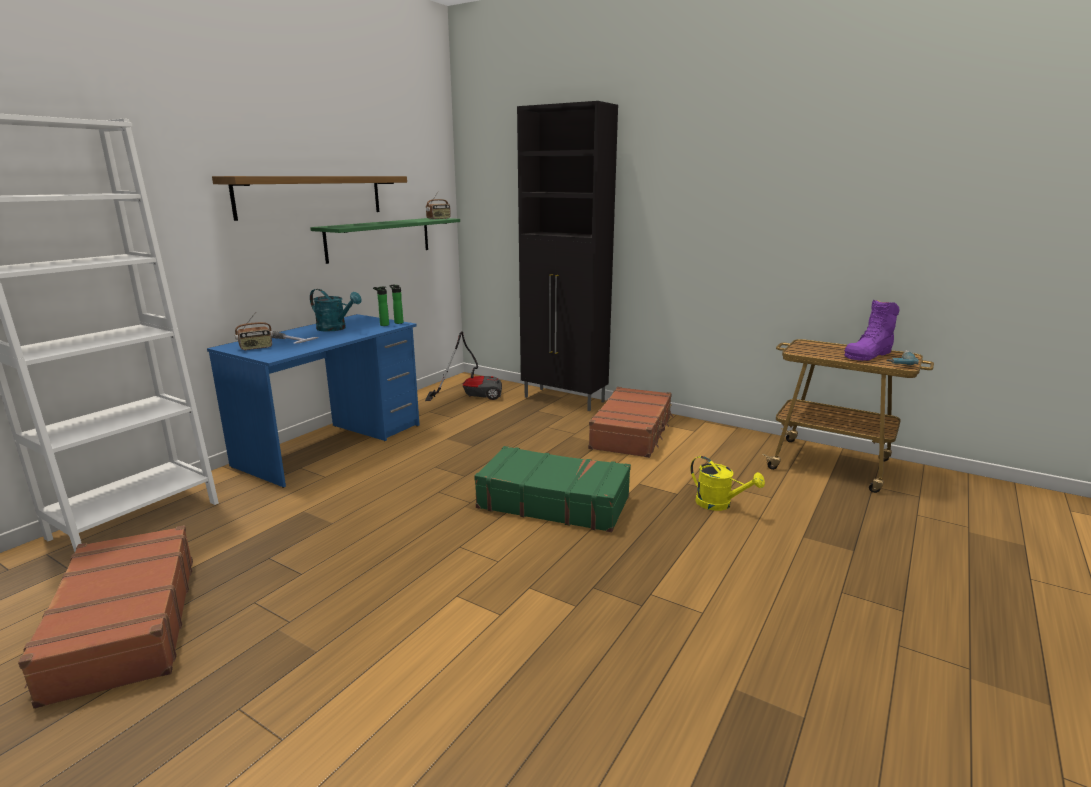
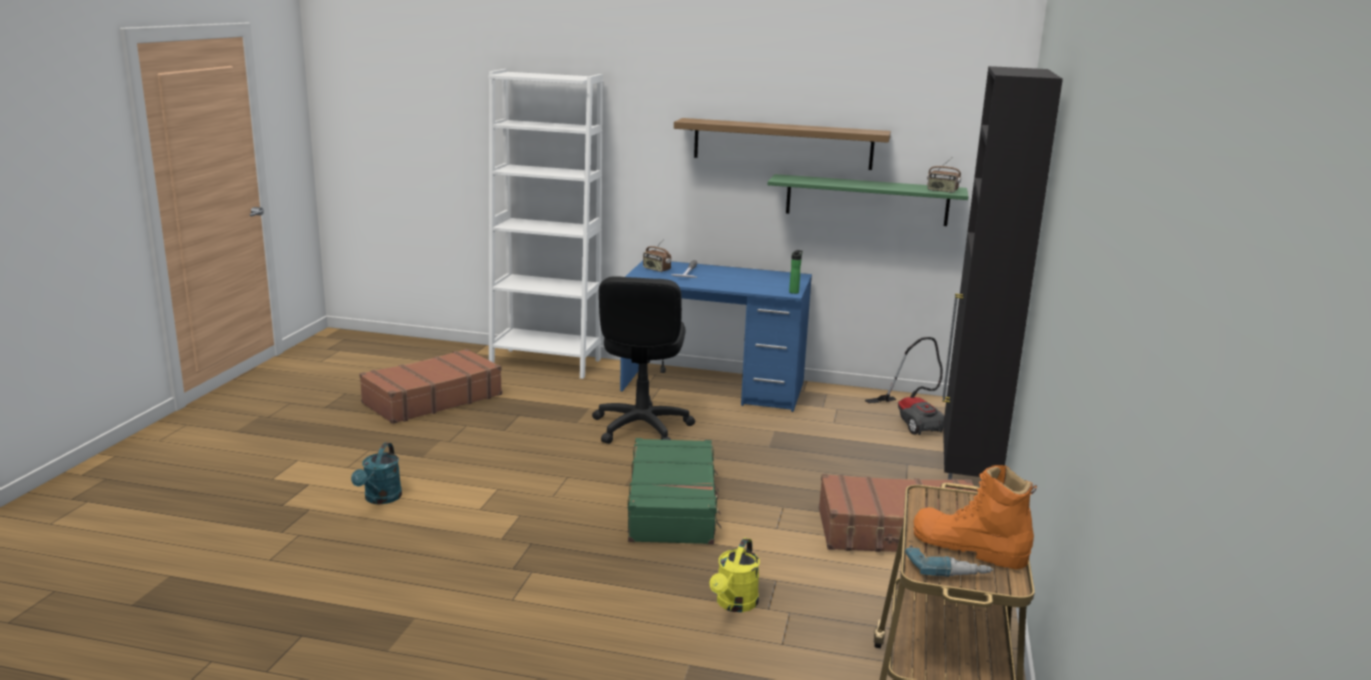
camera: 70 degrees right, 0 degrees up
(336, 328) = (744, 277): turquoise watering can -> turquoise watering can (380, 499)
(382, 491) = (641, 427): none -> black office chair
(383, 325) = (777, 289): bottle -> none
(868, 354) = (969, 547): purple boot -> orange boot

